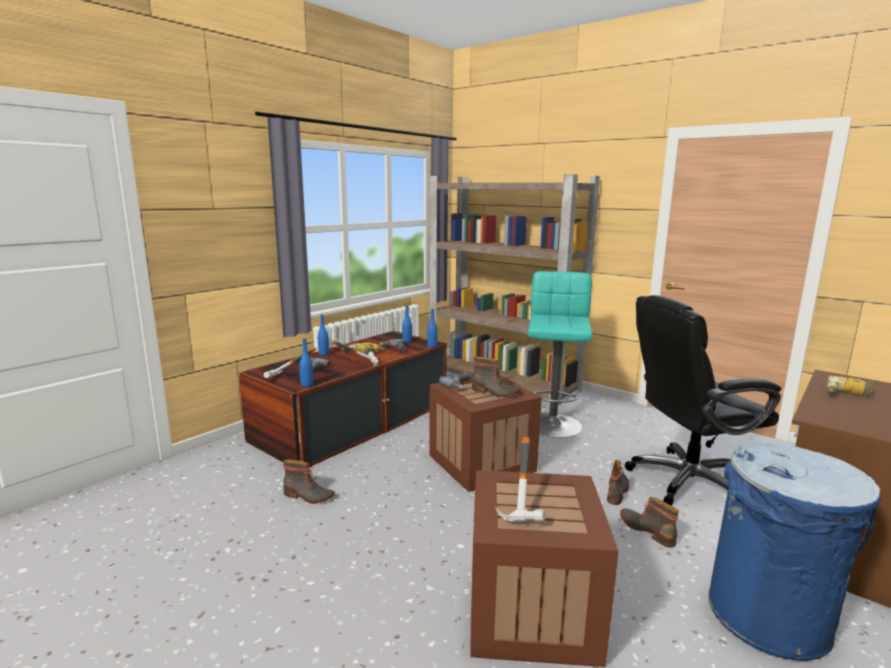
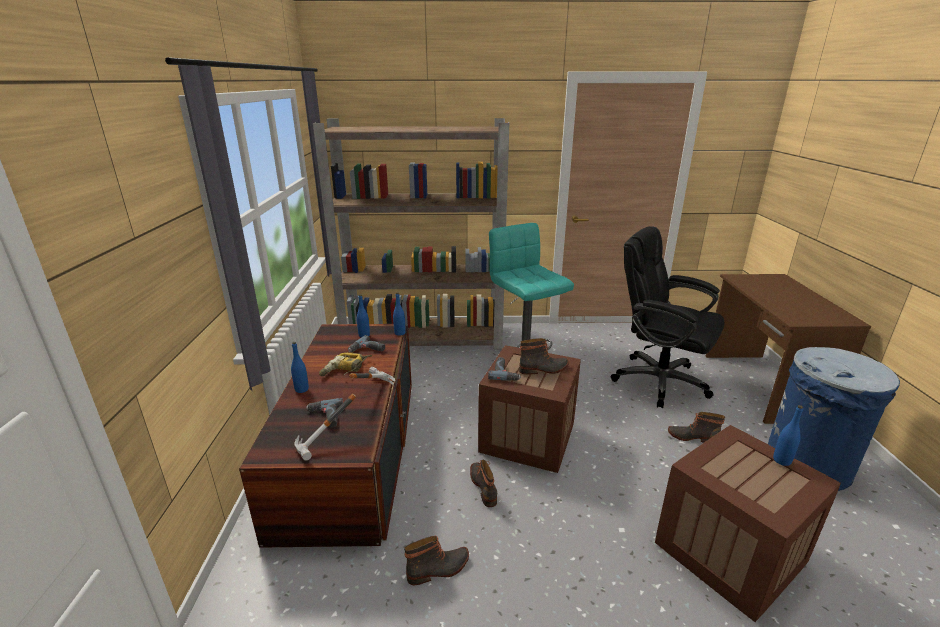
camera: 40 degrees left, 10 degrees up
(307, 385) = (366, 445): blue bottle -> blue bottle (781, 460)
(528, 506) = (753, 479): hammer -> none
(617, 491) = (638, 413): boot -> boot (484, 486)
(688, 481) = (659, 381): black office chair -> black office chair turned 90 degrees clockwise
(849, 393) = (767, 291): power drill -> none

